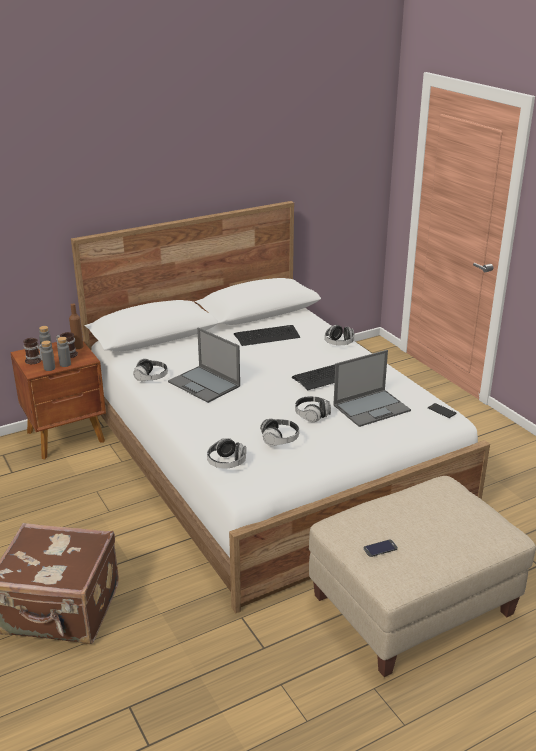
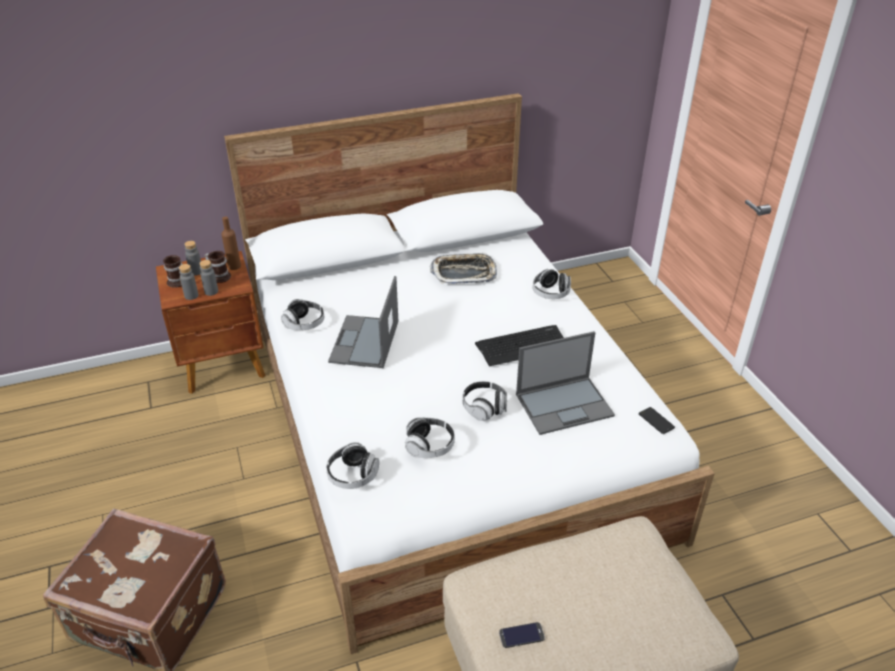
camera: 10 degrees right, 10 degrees up
(205, 384) = (364, 342): laptop -> laptop turned 45 degrees clockwise
(267, 336) = (464, 273): keyboard -> tray

